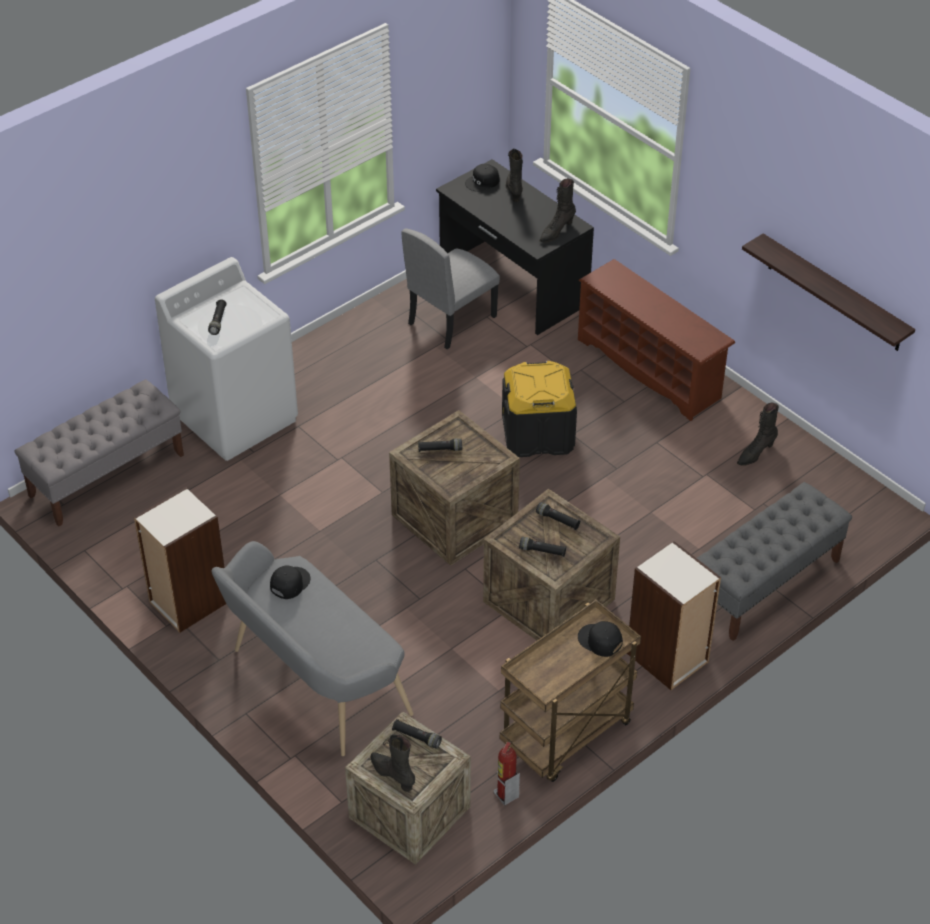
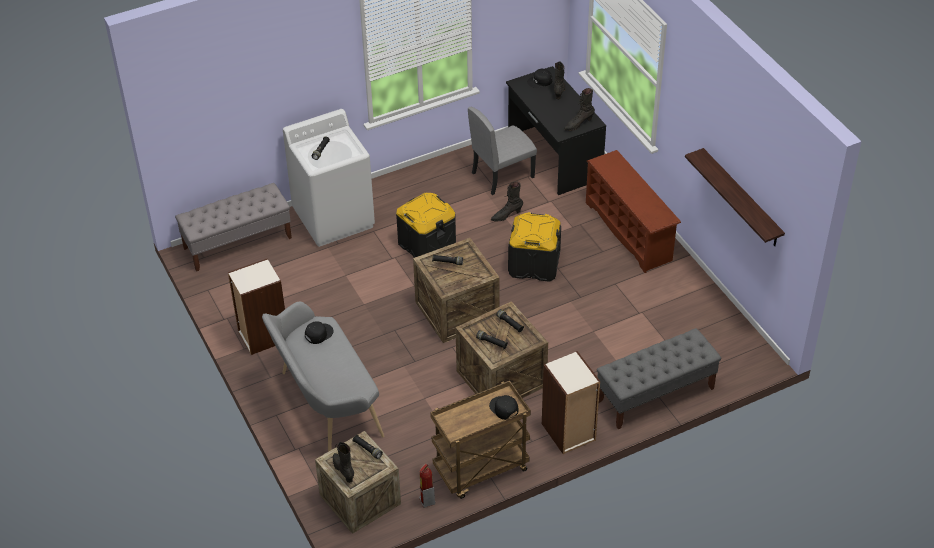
camera: 15 degrees right, 0 degrees up
(380, 432) = (427, 244): none -> black storage box
(755, 454) = (682, 304): black boot -> black boot (506, 215)

